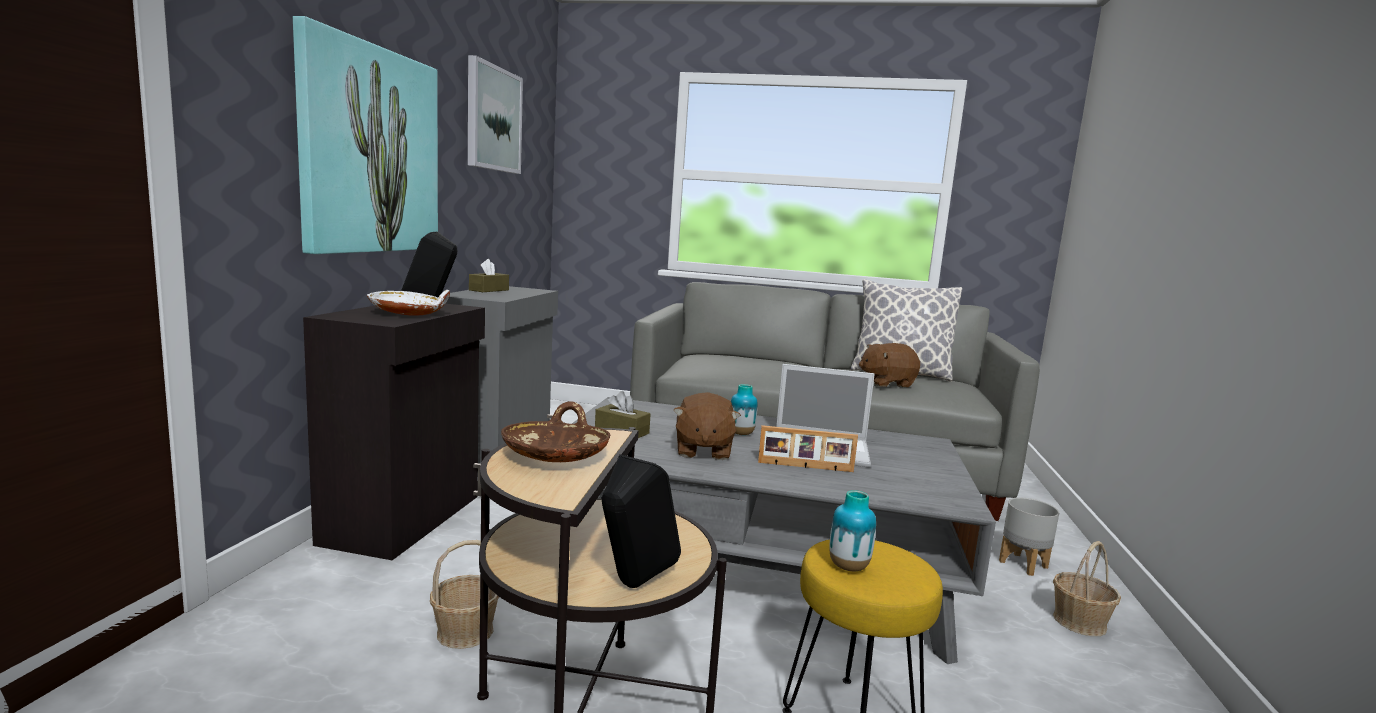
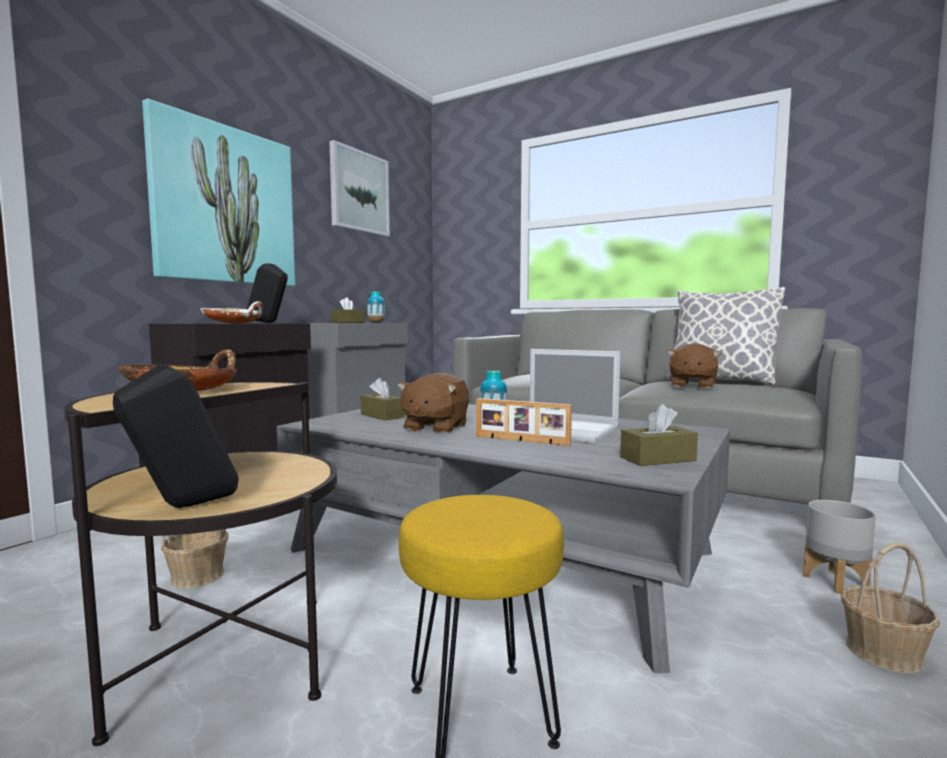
camera: 20 degrees right, 5 degrees down
(848, 567) = (446, 515): vase -> vase (376, 322)
(886, 383) = (692, 385): brown plush toy -> brown plush toy turned 75 degrees counterclockwise
(937, 485) = (657, 459): none -> brown tissue box

